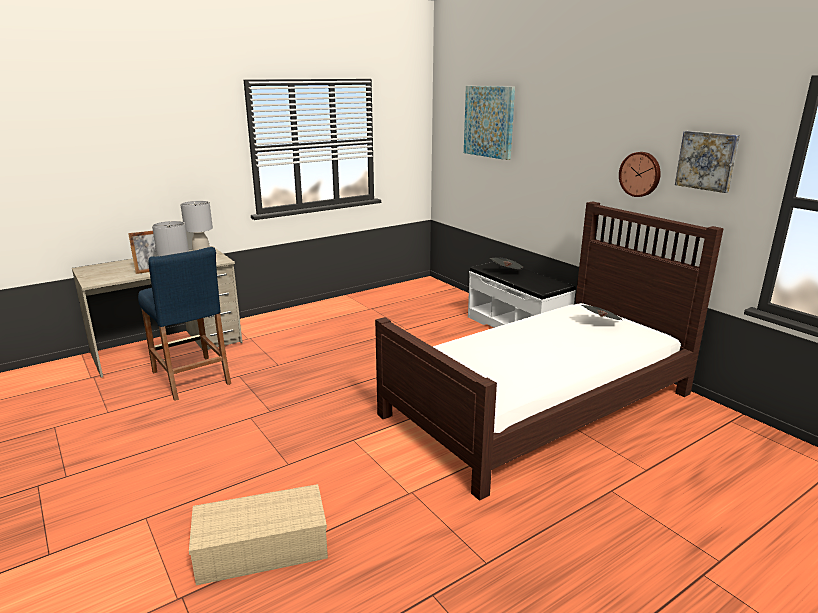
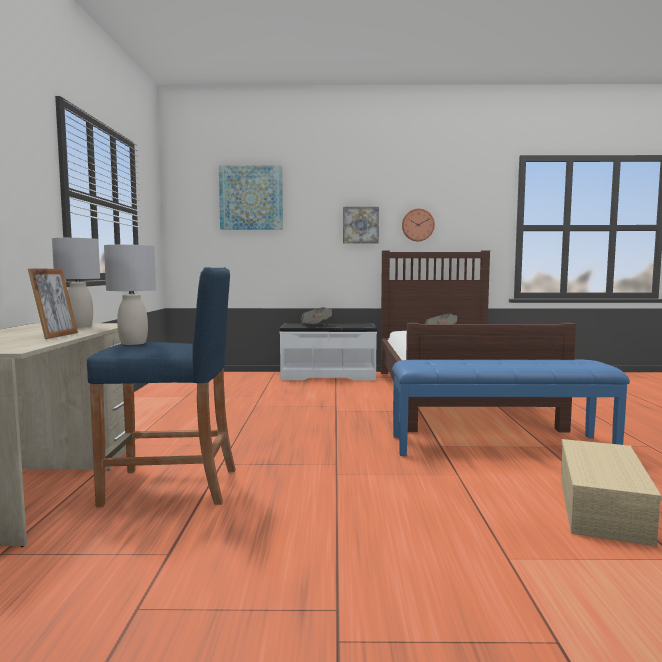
camera: 55 degrees left, 15 degrees down
(387, 468) = (501, 445): none -> blue bench
(707, 161) = (466, 210): picture -> picture (360, 225)

